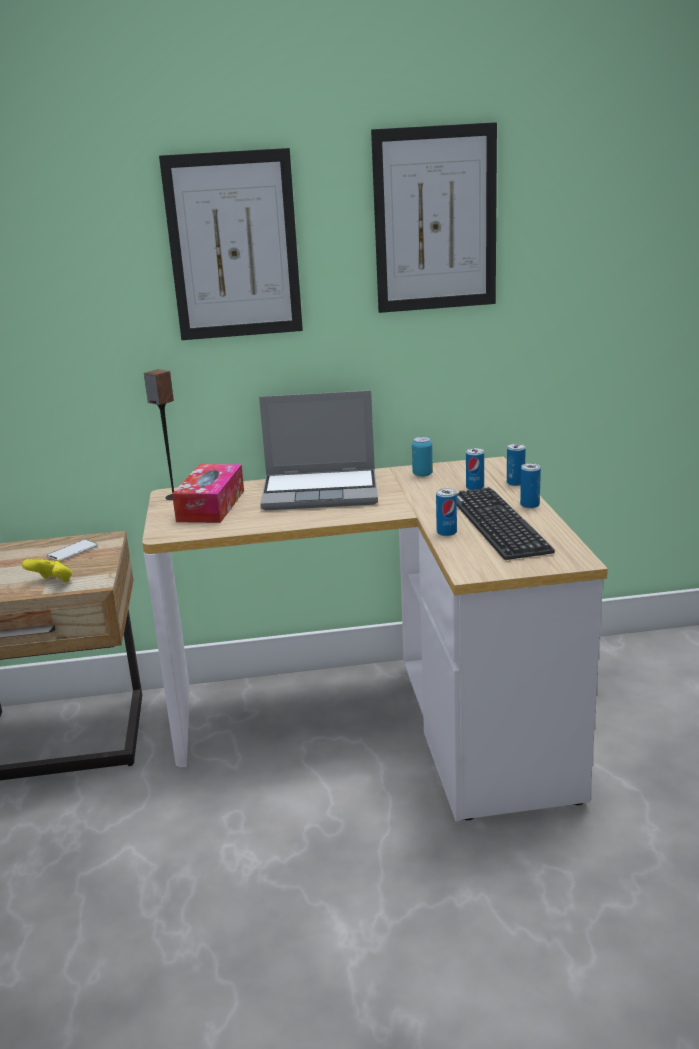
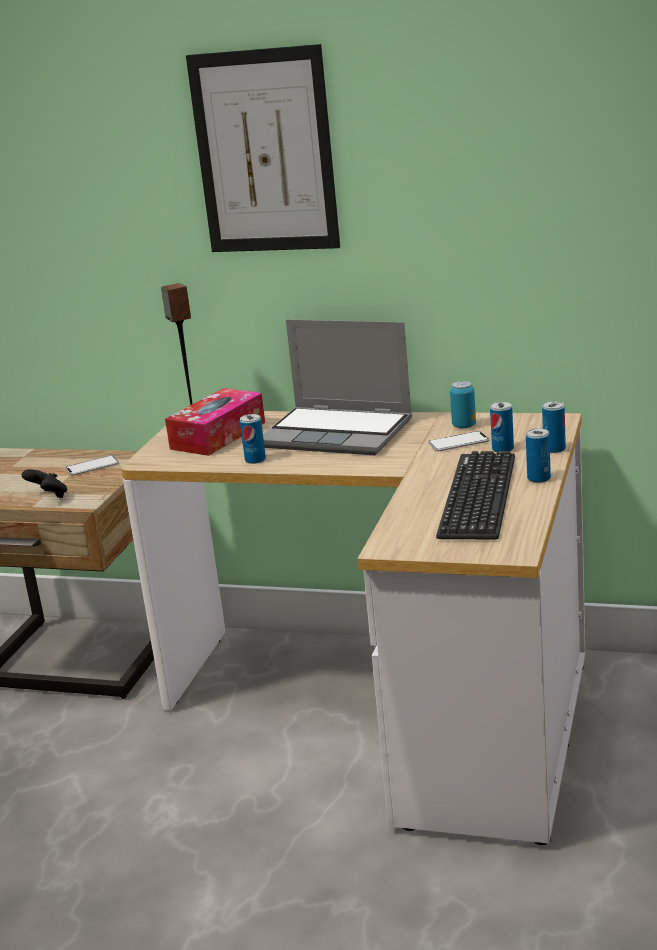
camera: 25 degrees right, 0 degrees up
(52, 583) = (49, 497): yellow game controller -> black game controller
(433, 487) = (458, 443): none -> phone
(435, 220) = (491, 124): picture -> none
(446, 532) = (413, 498): can -> can (255, 460)

